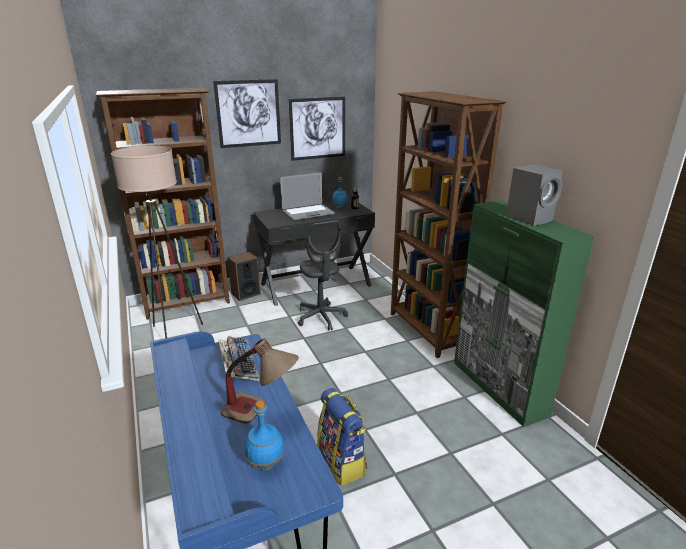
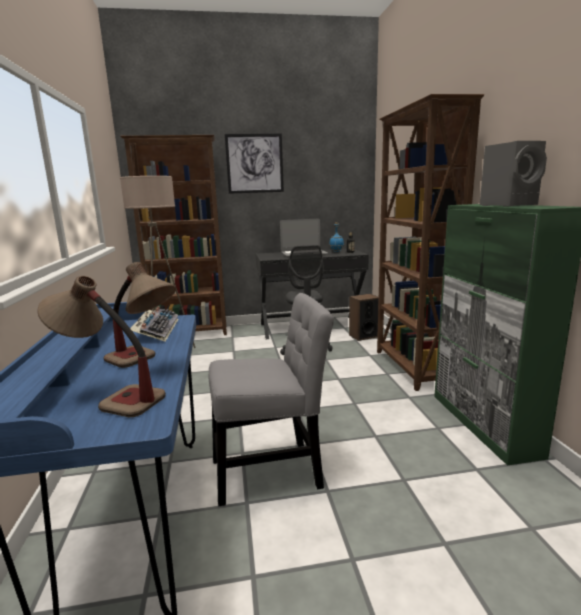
camera: 15 degrees right, 10 degrees down
(245, 294) = (244, 330): speaker -> speaker (363, 336)
(265, 464) = (109, 398): blue bottle -> table lamp
(317, 128) = (319, 179): picture -> none
(342, 463) = (272, 471): backpack -> grey chair

